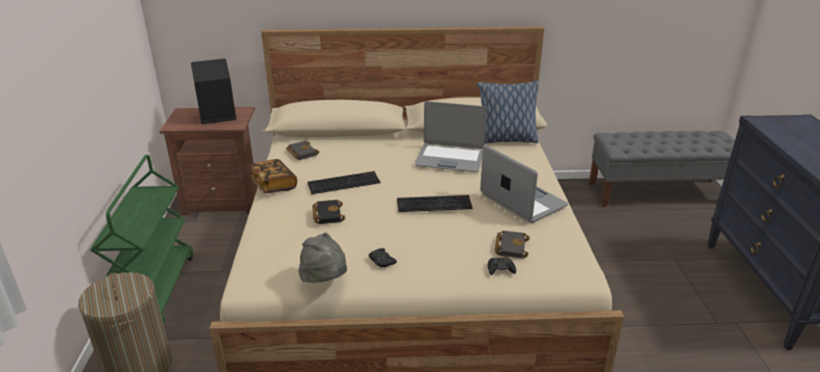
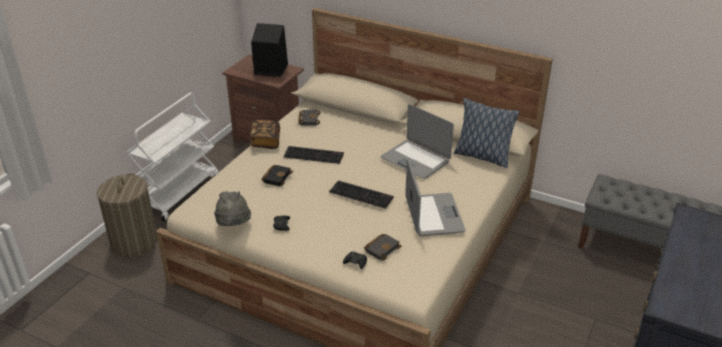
camera: 30 degrees right, 5 degrees up
(155, 290) = (178, 193): green cart -> white cart

